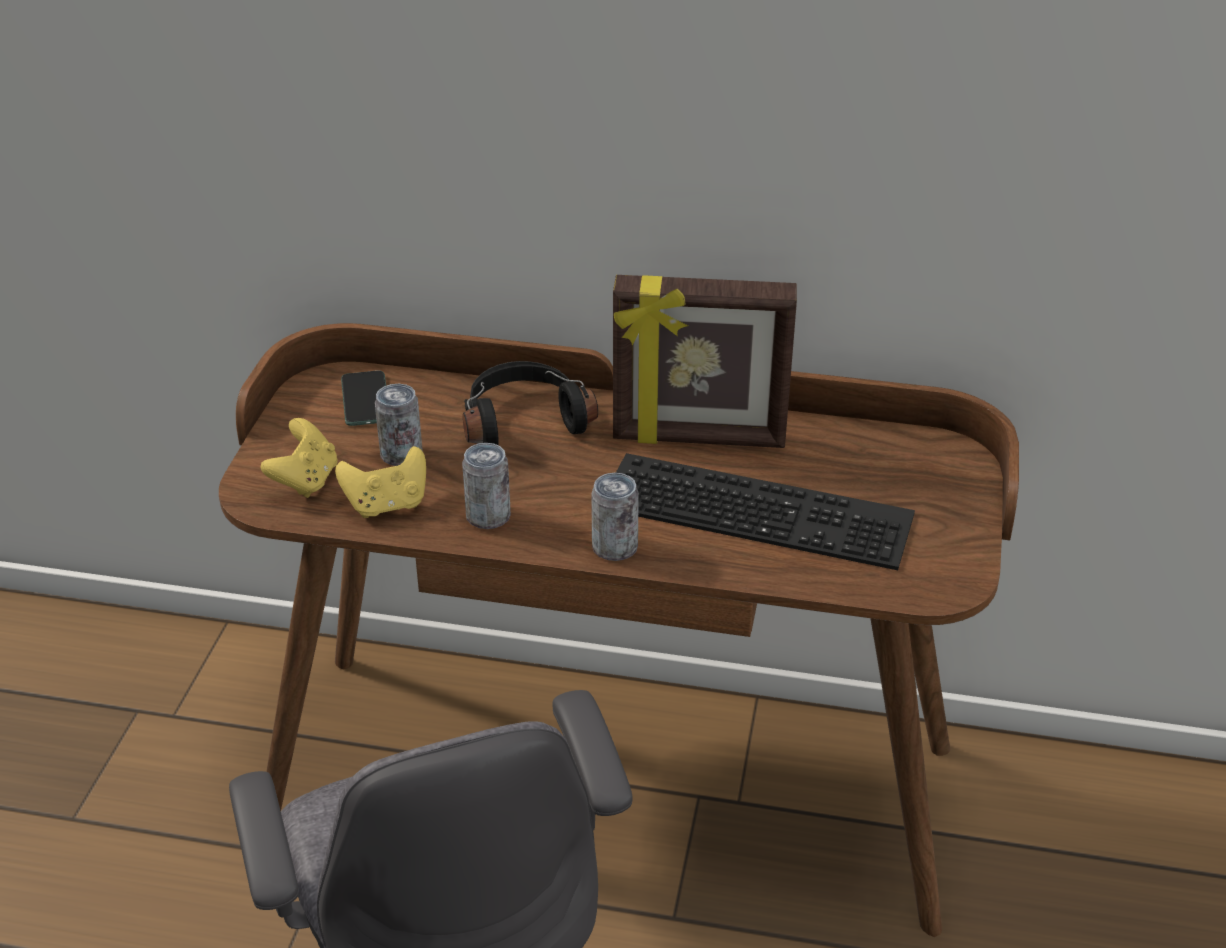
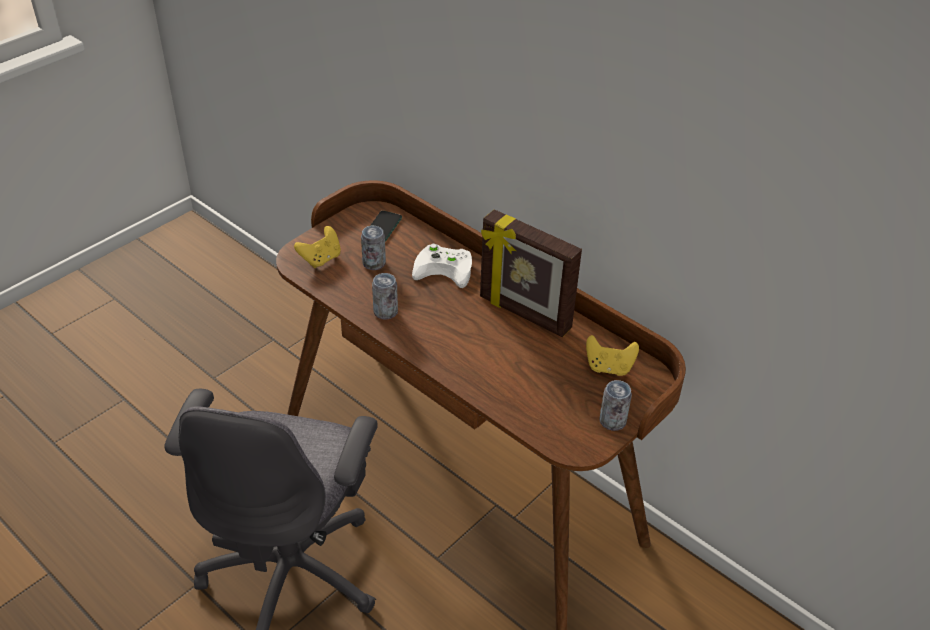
camera: 30 degrees right, 5 degrees up
(387, 505) = (346, 286): yellow game controller -> yellow game controller (609, 367)
(523, 420) = (446, 268): black headphones -> white game controller
(614, 548) = (429, 354): can -> can (612, 421)
(760, 508) = (520, 364): keyboard -> none

